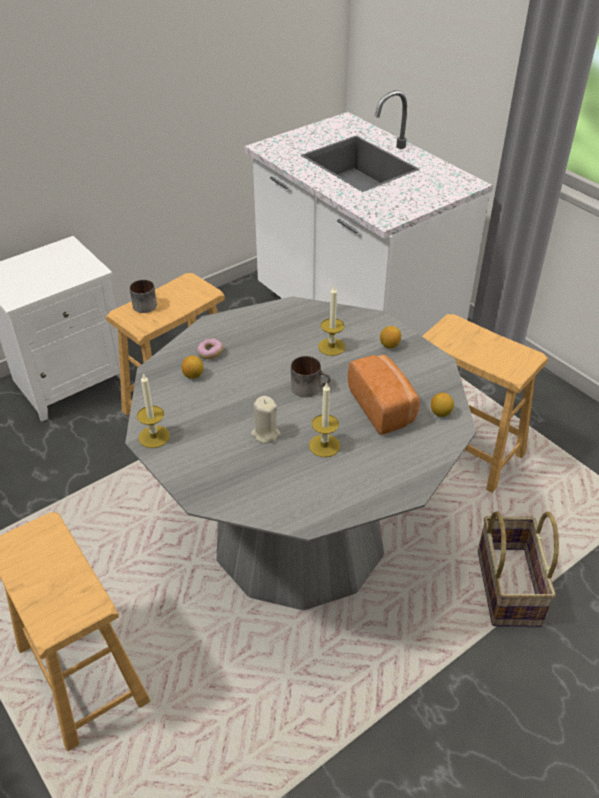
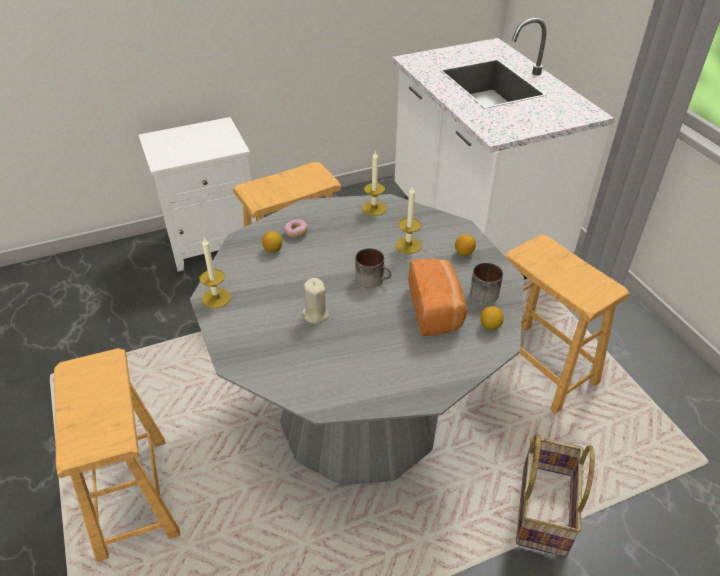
camera: 15 degrees right, 0 degrees up
(143, 304) = (268, 182): mug -> mug (483, 290)
(324, 445) = (365, 336): candle -> candle (374, 208)

